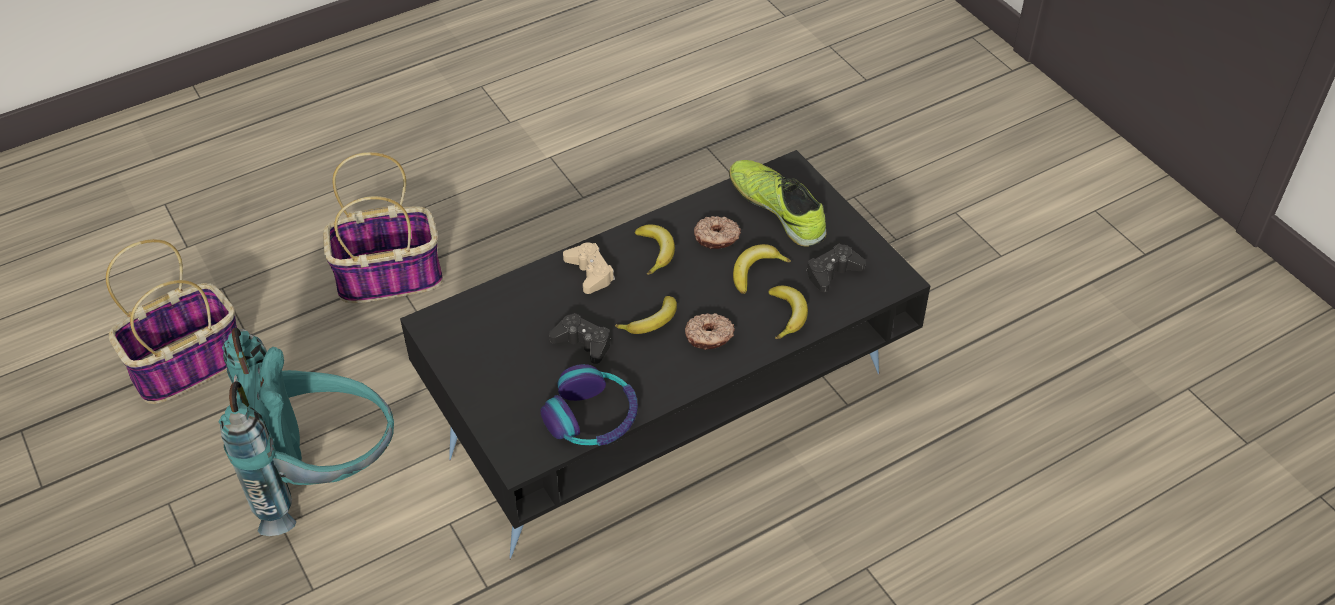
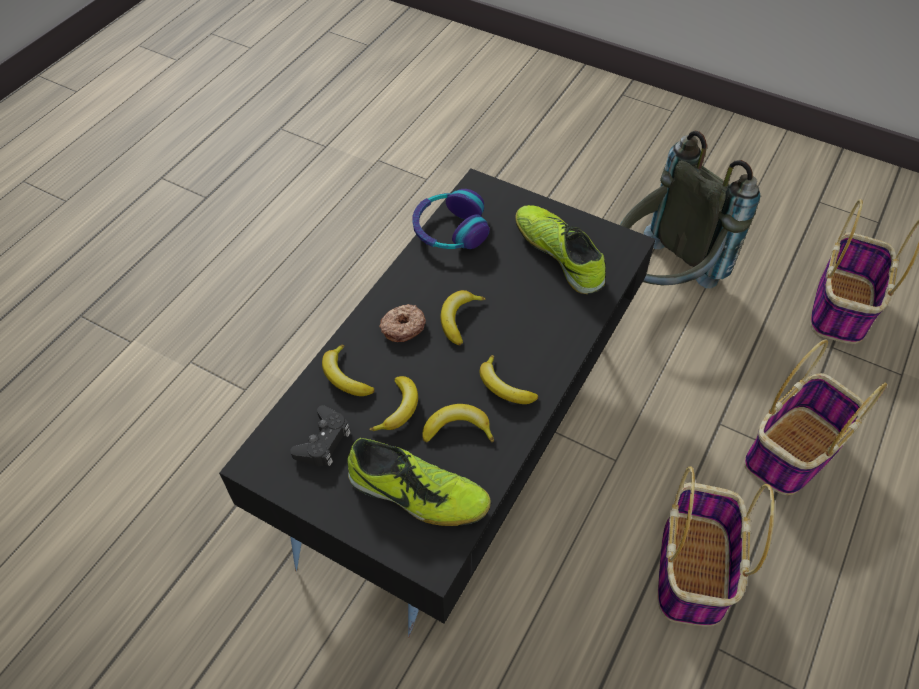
camera: 150 degrees right, 5 degrees up
(325, 478) = (661, 281): turquoise backpack -> grey backpack
(506, 342) = (559, 255): none -> shoe
(555, 241) = (693, 571): none -> basket
(583, 343) = (500, 278): black game controller -> none
(590, 272) = (545, 340): beige game controller -> none
(716, 238) = (457, 428): donut -> banana

